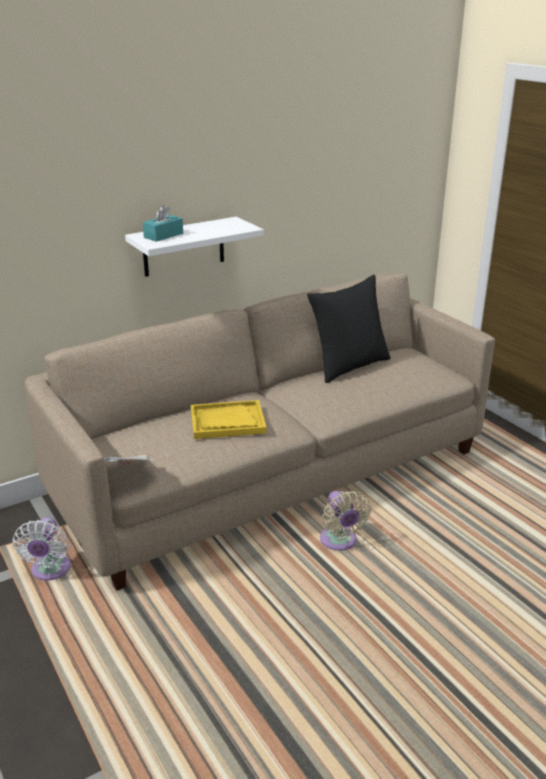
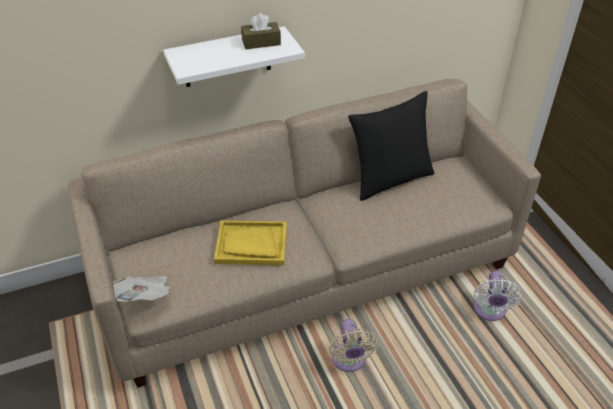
camera: 10 degrees right, 15 degrees up
(50, 571) = (86, 356): white fan -> white fan (489, 311)
(163, 235) = (200, 55): turquoise tissue box -> none
(219, 226) = (261, 42): none -> brown tissue box

